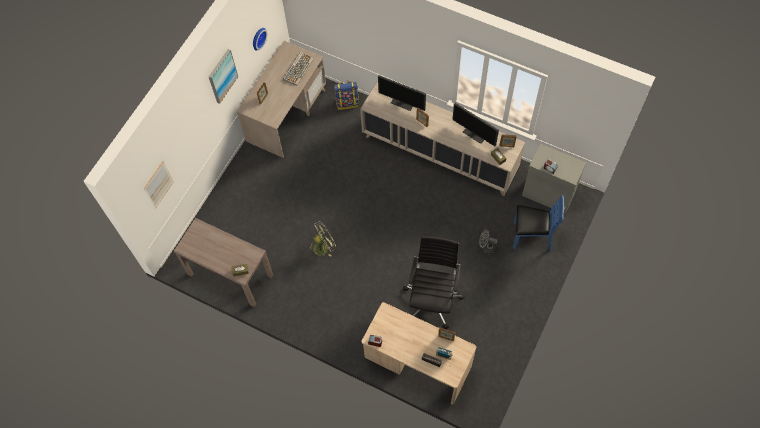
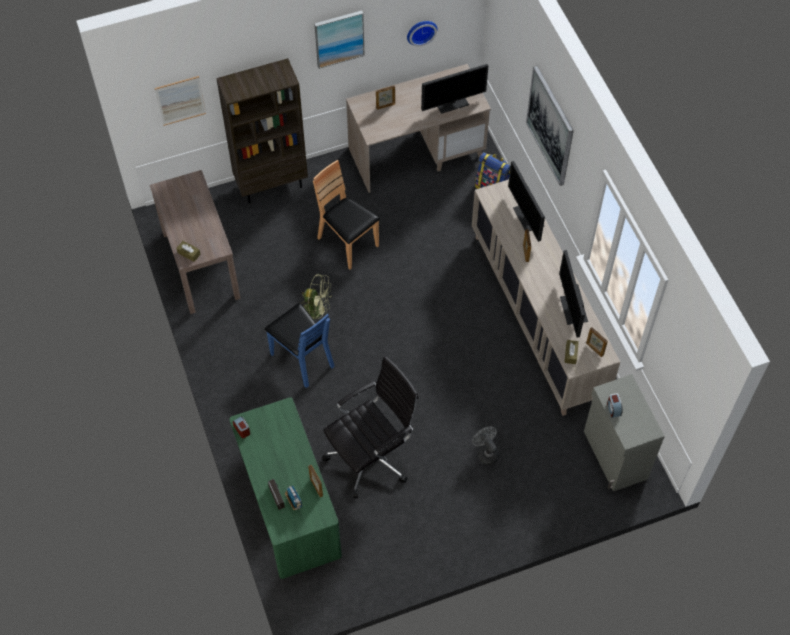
camera: 40 degrees right, 5 degrees down
(223, 196) = (271, 184): none -> brown bookcase
(298, 69) = (451, 102): keyboard -> monitor
(301, 195) = (347, 243): none -> brown chair
(386, 39) = (550, 125): none -> picture
(417, 363) = (288, 506): beige desk -> green desk
(531, 236) = (548, 483): blue chair -> blue chair (302, 359)

